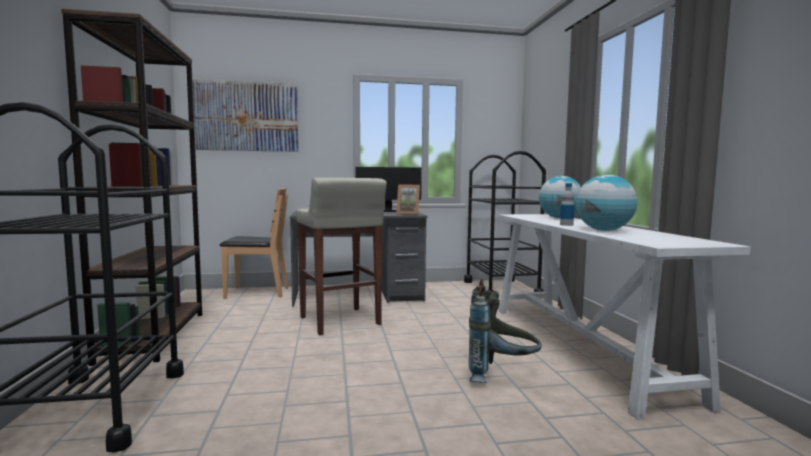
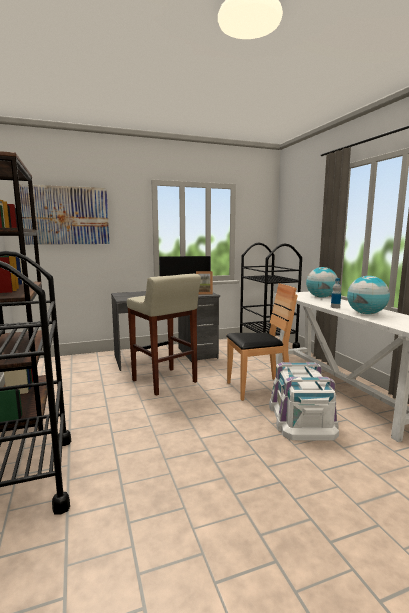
camera: 10 degrees left, 5 degrees up
(256, 292) = (83, 359): brown chair -> brown chair (257, 388)
(500, 375) = (300, 418): grey backpack -> white storage box

